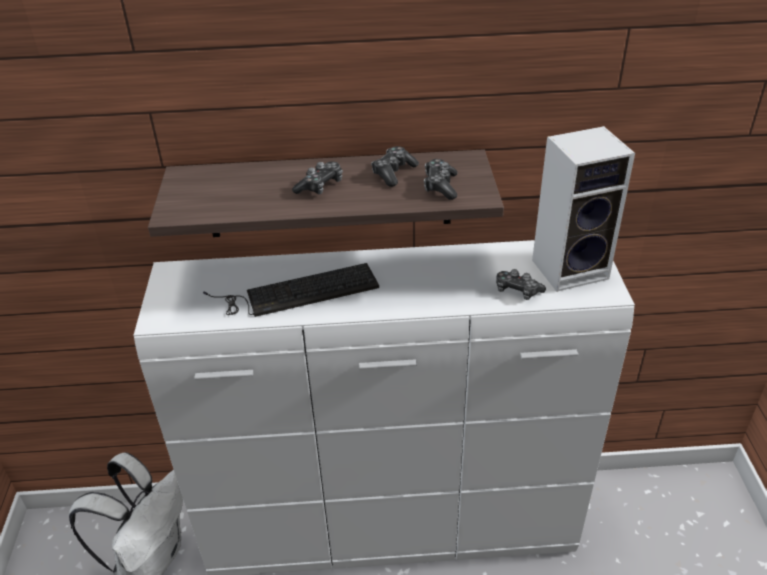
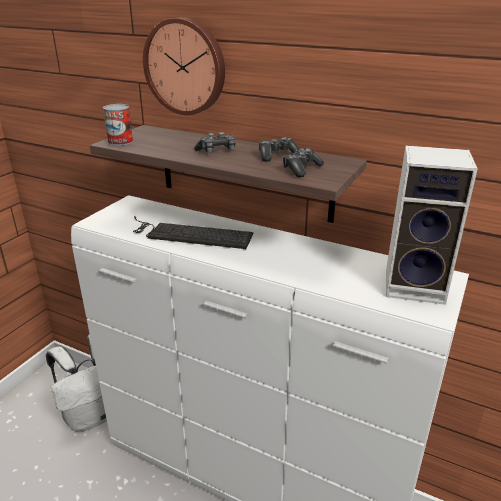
camera: 30 degrees right, 10 degrees down
(182, 208) = (120, 141): none -> can
(232, 84) = (186, 67): none -> wall clock
(517, 291) = (351, 285): game controller -> none

